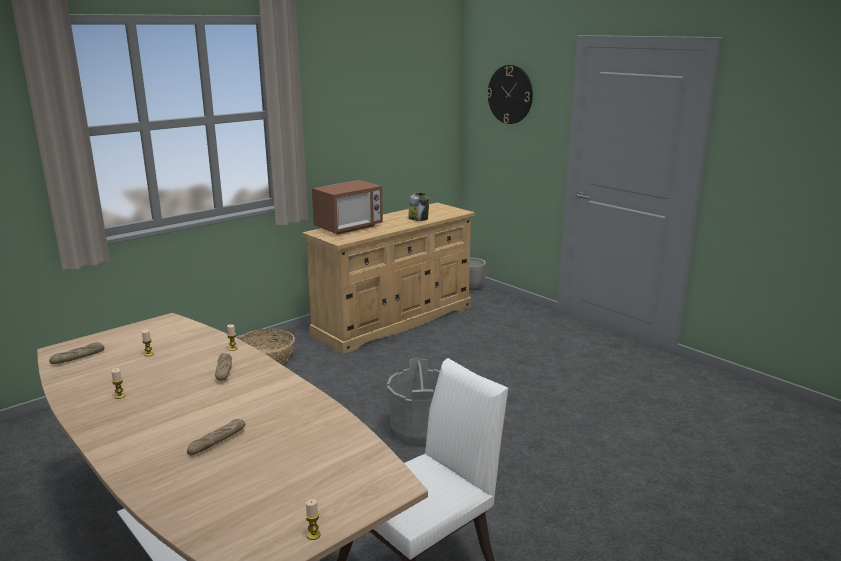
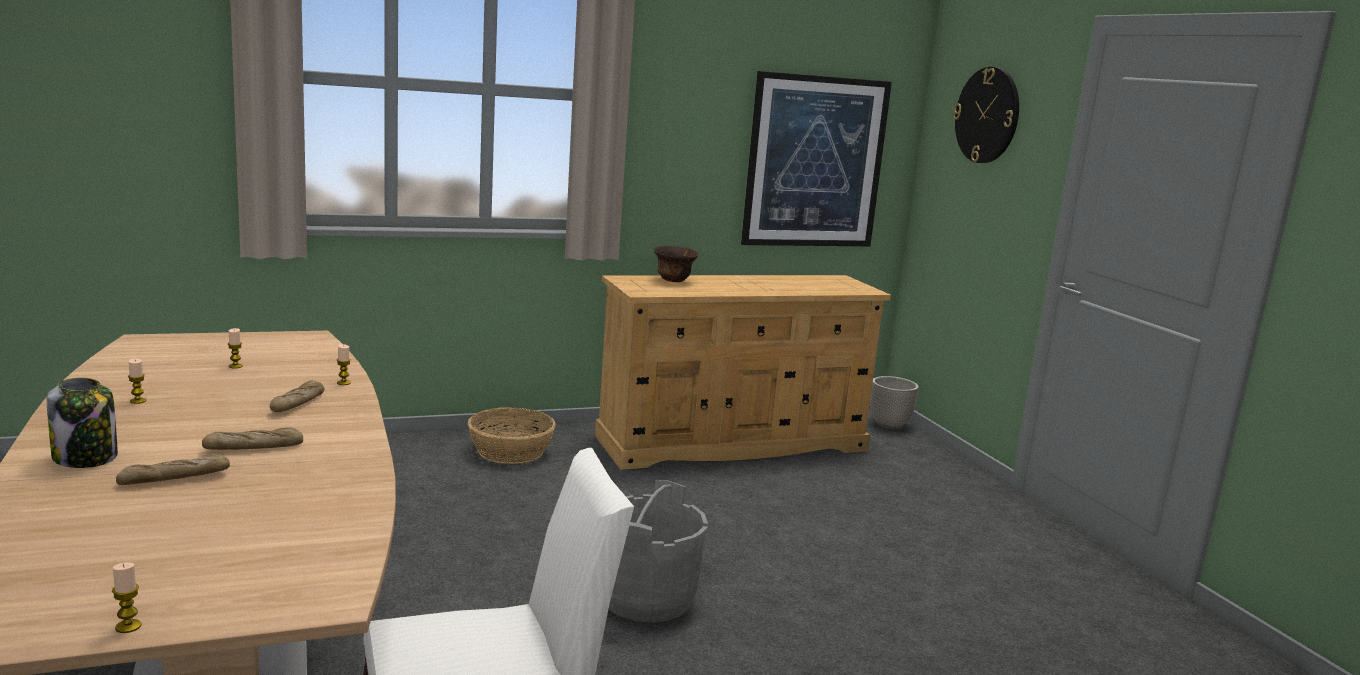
camera: 20 degrees right, 5 degrees down
(78, 358) = (152, 352): bread -> bread (253, 448)
(348, 227) = (673, 281): microwave -> brown bowl
(408, 134) = (815, 162): none -> picture
(418, 219) = (791, 288): jar -> jar (86, 458)

